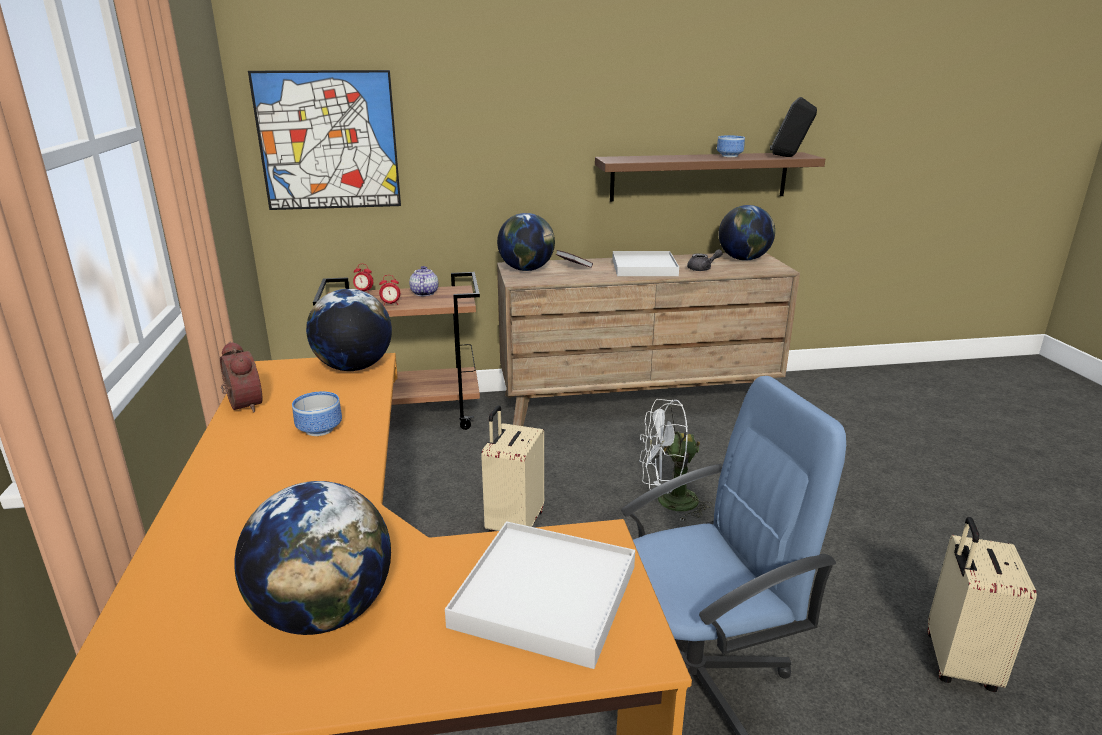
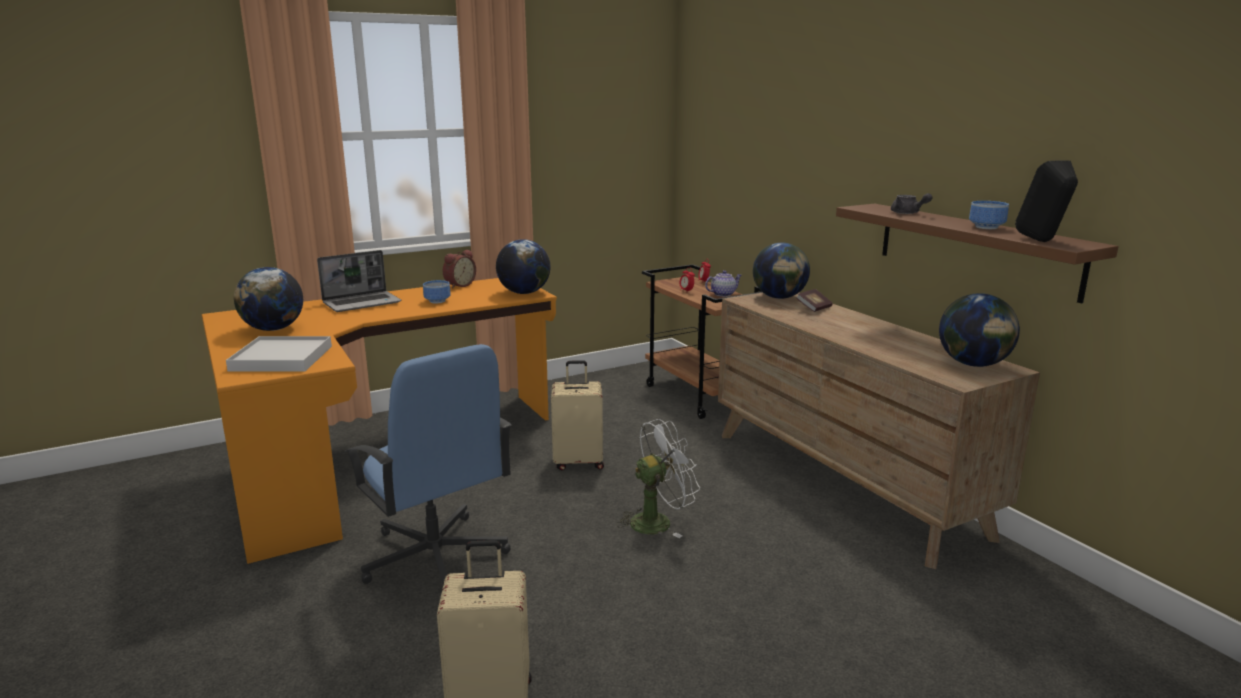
camera: 70 degrees right, 5 degrees down
(241, 498) = (362, 303): none -> laptop
(328, 141) = (712, 158): picture -> none
(644, 267) = (855, 329): white tray -> none
(668, 502) = (658, 521): white fan -> white fan turned 90 degrees clockwise
(703, 269) = (894, 350): grey teapot -> grey teapot (908, 213)

